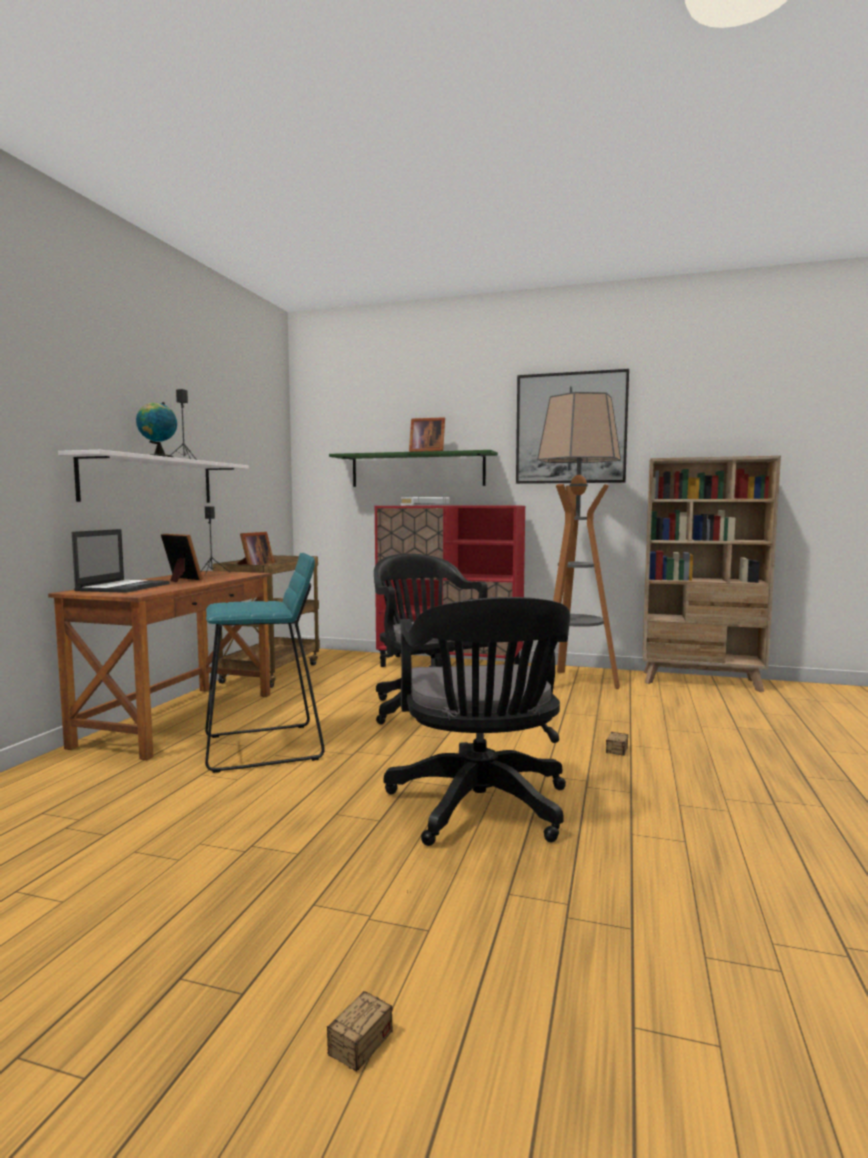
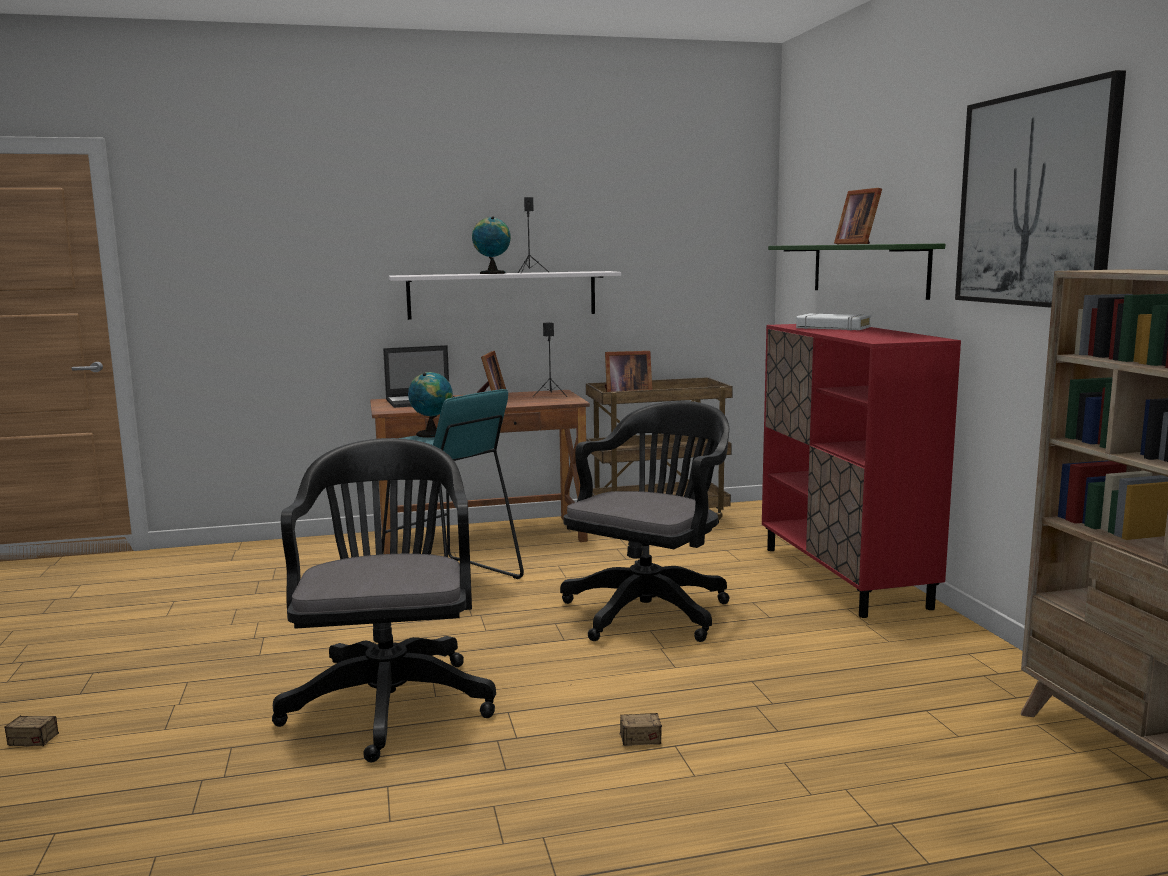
camera: 60 degrees right, 5 degrees up
(230, 605) = (432, 434): none -> globe
(481, 809) = (390, 699): black office chair -> black office chair turned 120 degrees clockwise
(573, 683) = (908, 661): floor lamp -> none

